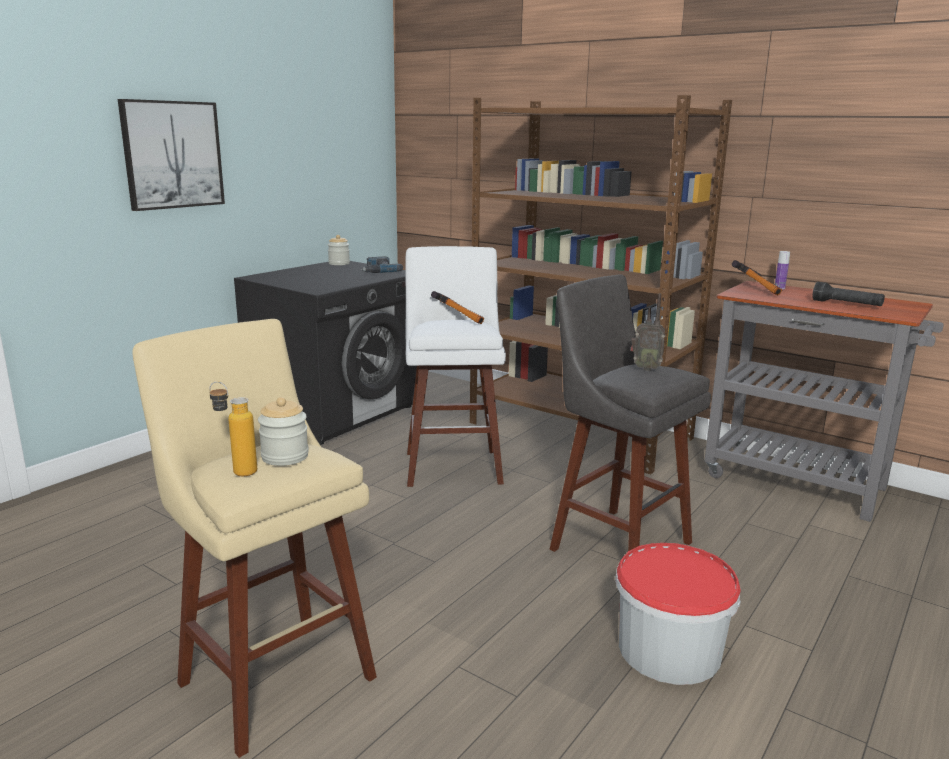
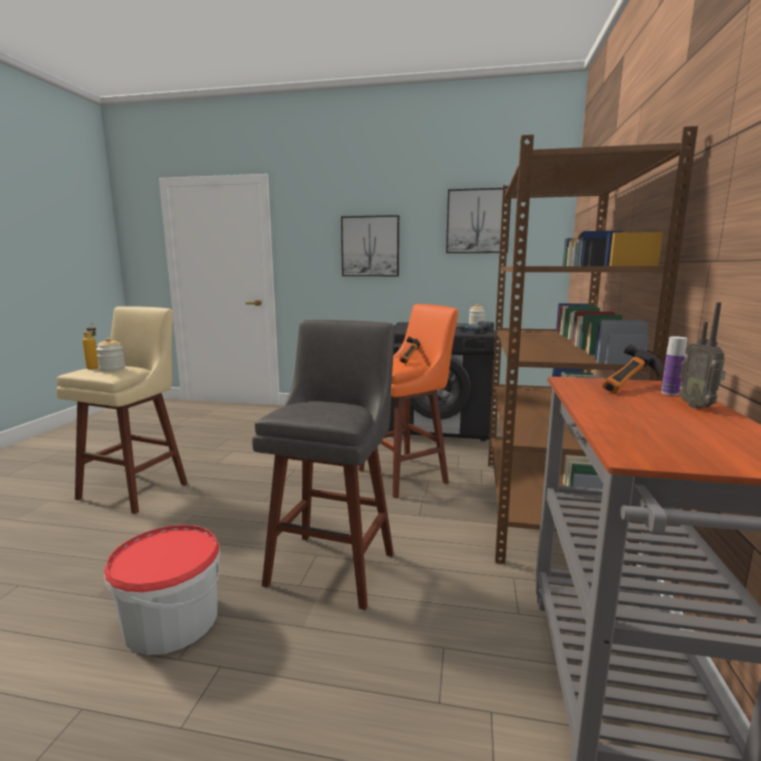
camera: 65 degrees right, 5 degrees down
(309, 117) = (478, 221): none -> picture
(453, 466) = (405, 475): white stool -> orange stool
(645, 368) = (334, 405): radio -> radio (697, 406)
(846, 304) = (644, 423): black flashlight -> none

